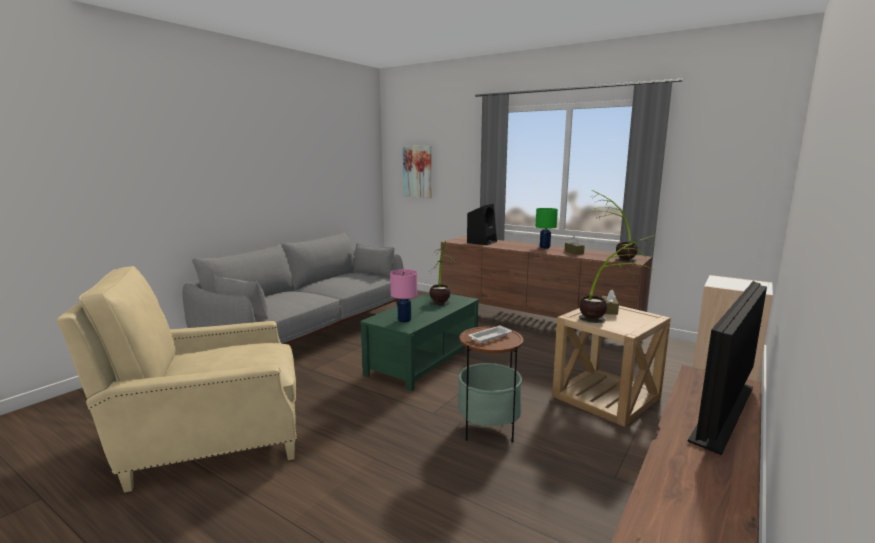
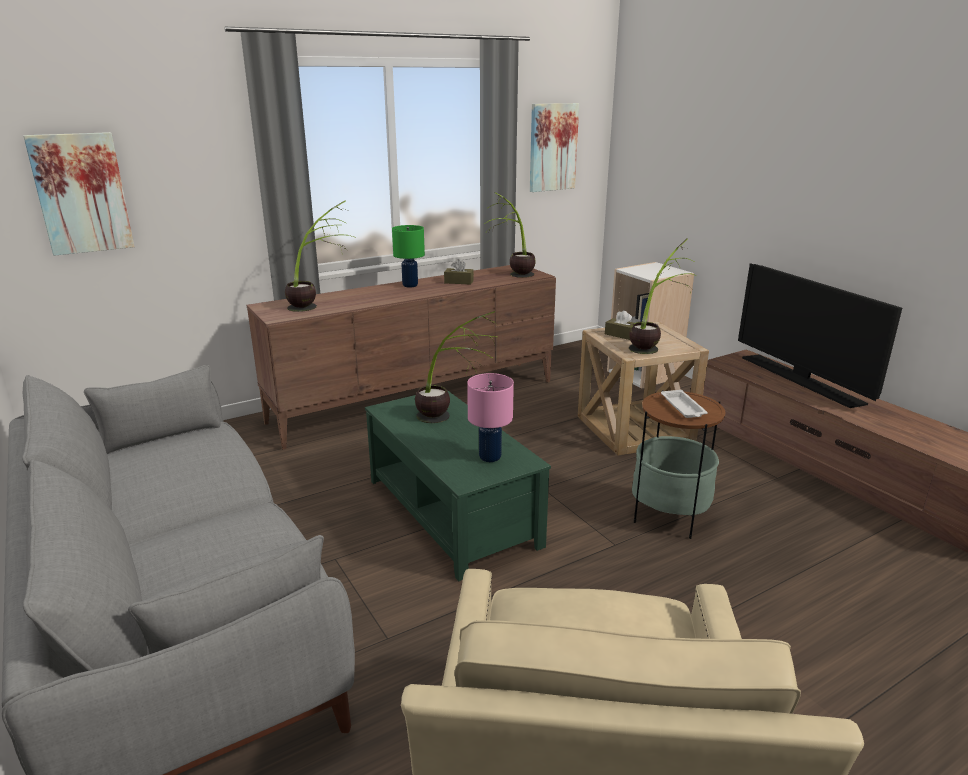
camera: 65 degrees left, 10 degrees up
(482, 242) = (319, 304): black speaker -> potted plant
(714, 167) = (552, 147): none -> picture

